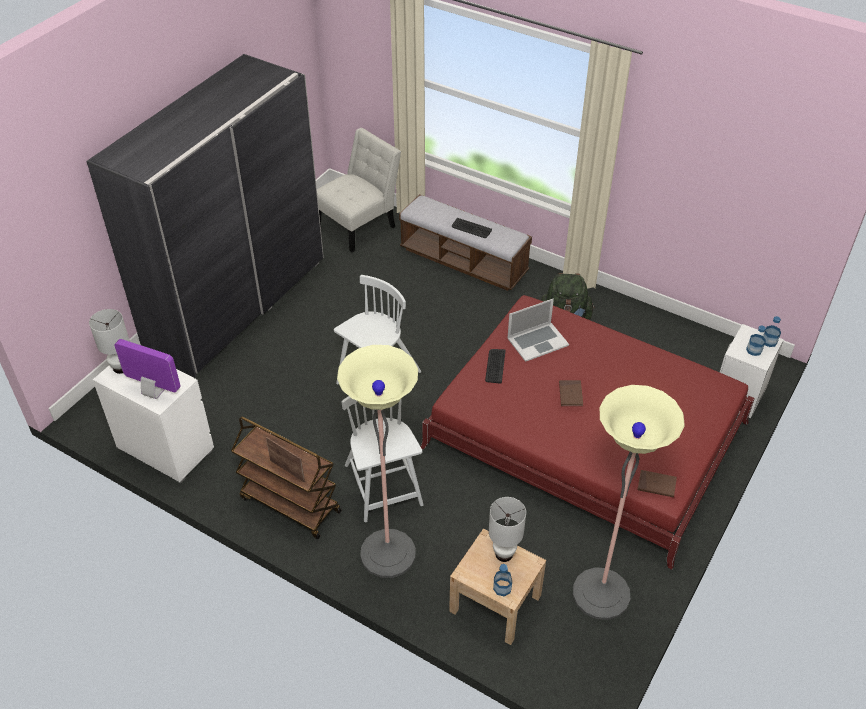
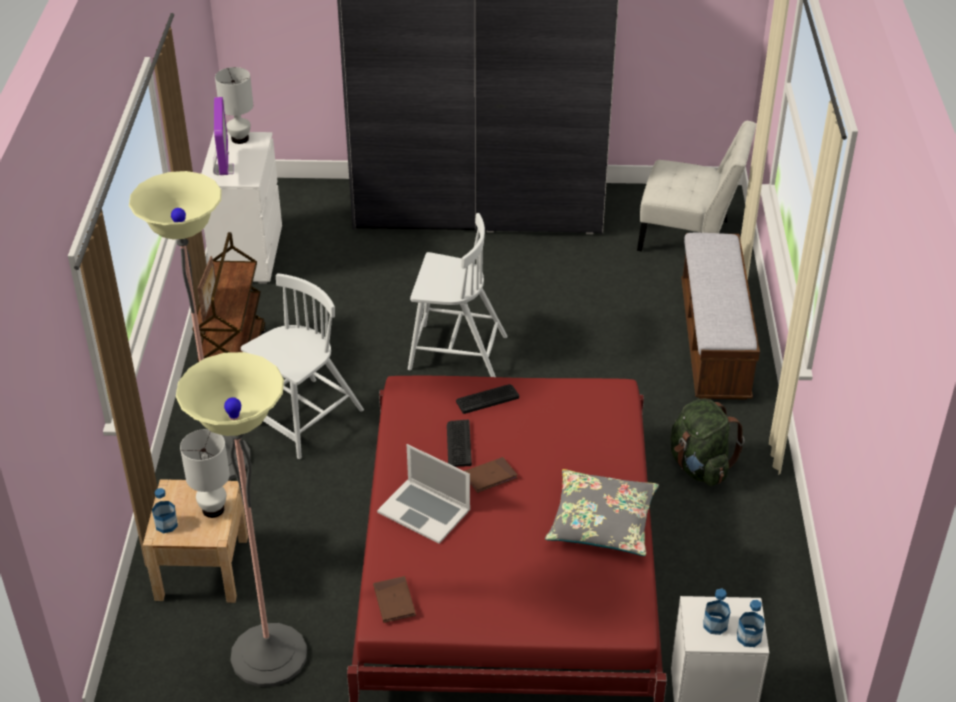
camera: 60 degrees right, 5 degrees down
(471, 228) = (714, 295): keyboard -> keyboard (458, 444)
(537, 341) = (559, 418): laptop -> laptop (424, 510)
(639, 362) = (602, 522): none -> grey pillow

